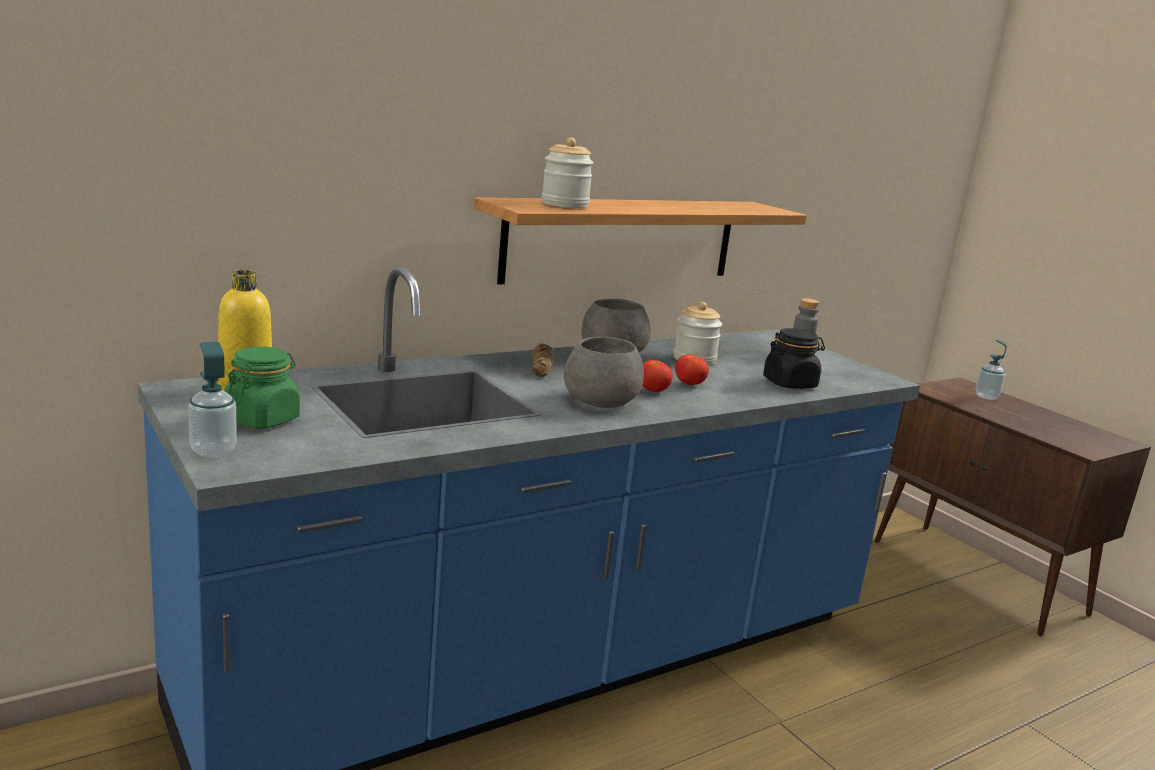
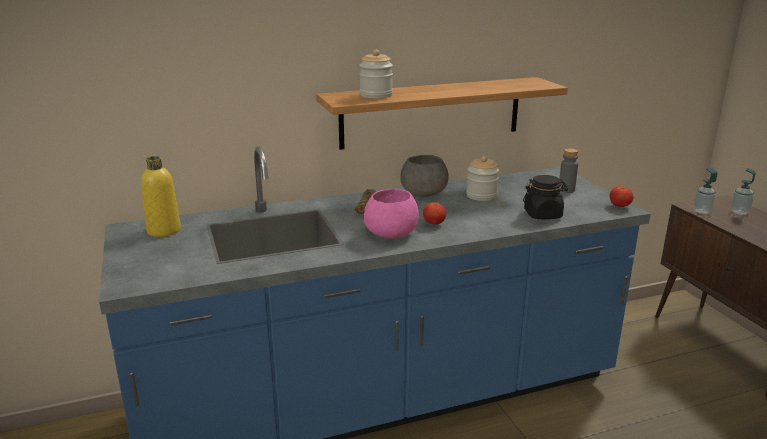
camera: 15 degrees right, 5 degrees up
(213, 451) = (122, 274): soap dispenser -> soap dispenser (702, 211)
(262, 419) = (163, 250): green jar -> none
(601, 401) = (392, 232): grey bowl -> pink bowl
(689, 384) = (464, 217): tomato -> tomato (619, 206)

